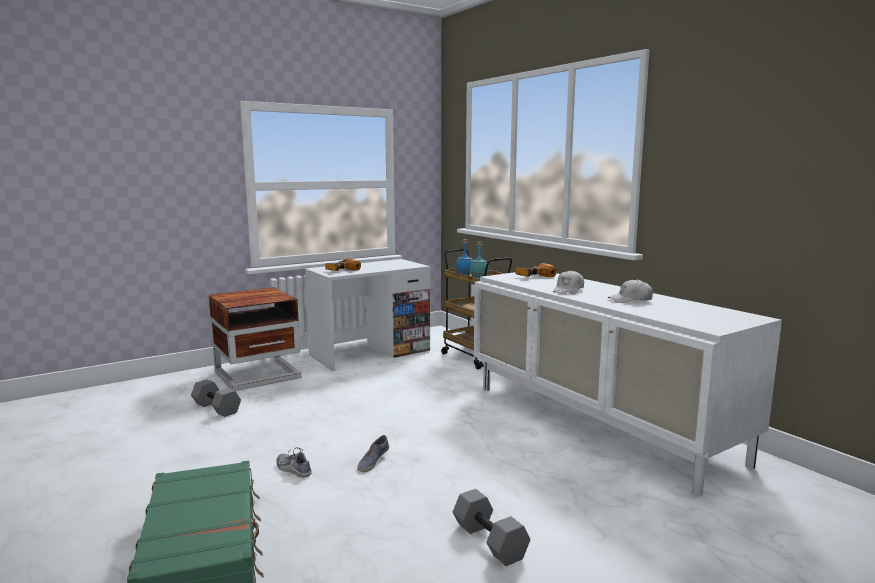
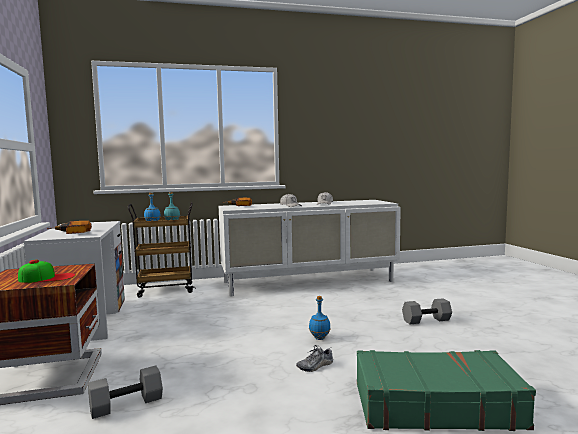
camera: 70 degrees left, 5 degrees down
(246, 299) = (47, 278): none -> cap
(373, 461) = (319, 338): shoe -> blue bottle

